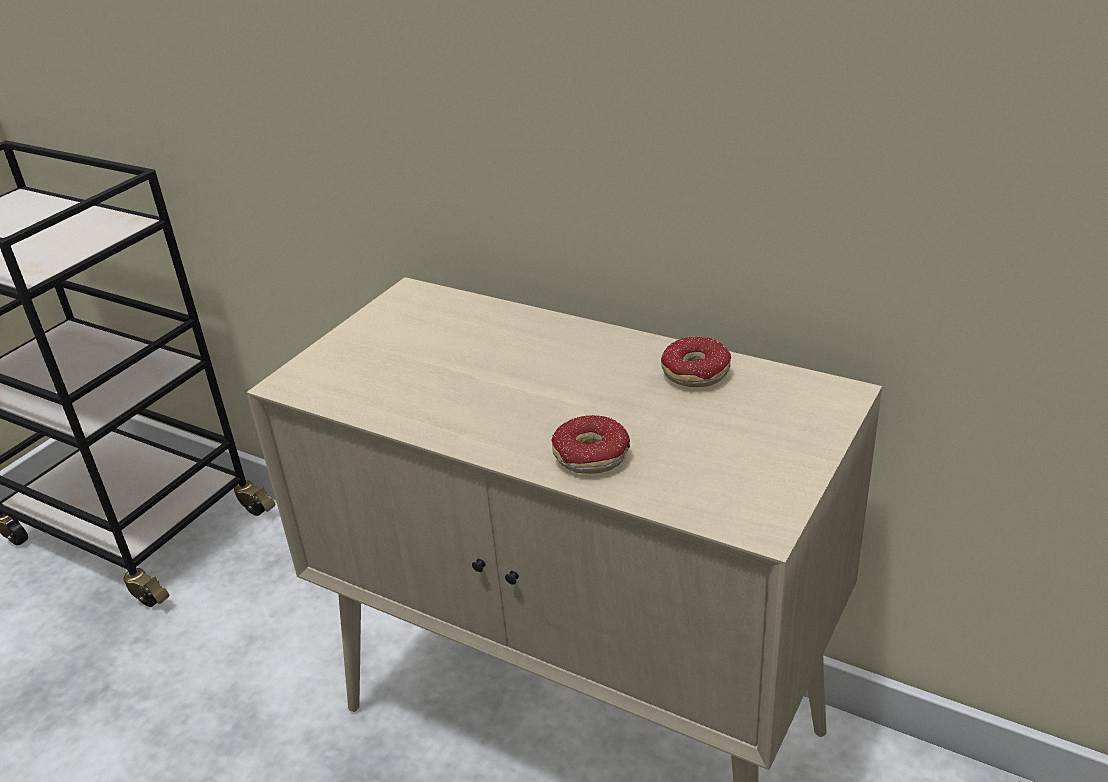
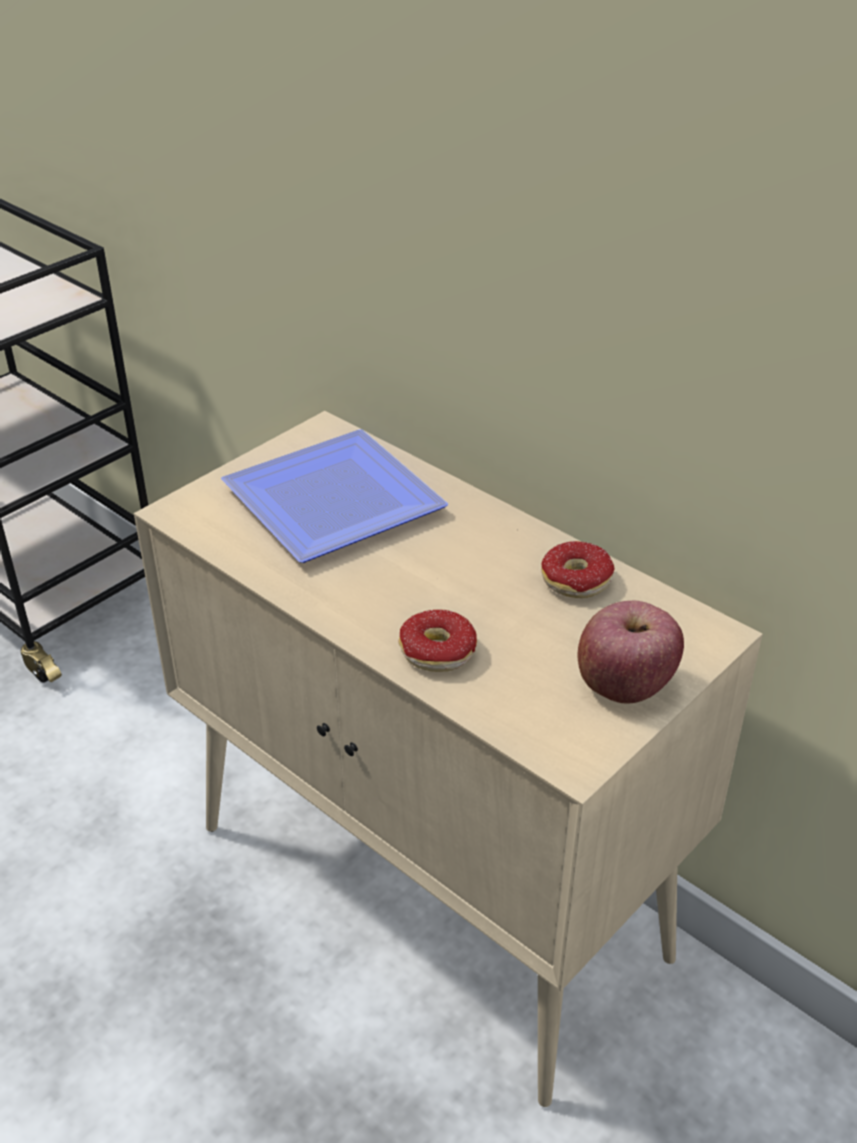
camera: 10 degrees right, 5 degrees up
(433, 349) = (325, 501): none -> plate
(778, 451) = (624, 685): none -> apple

